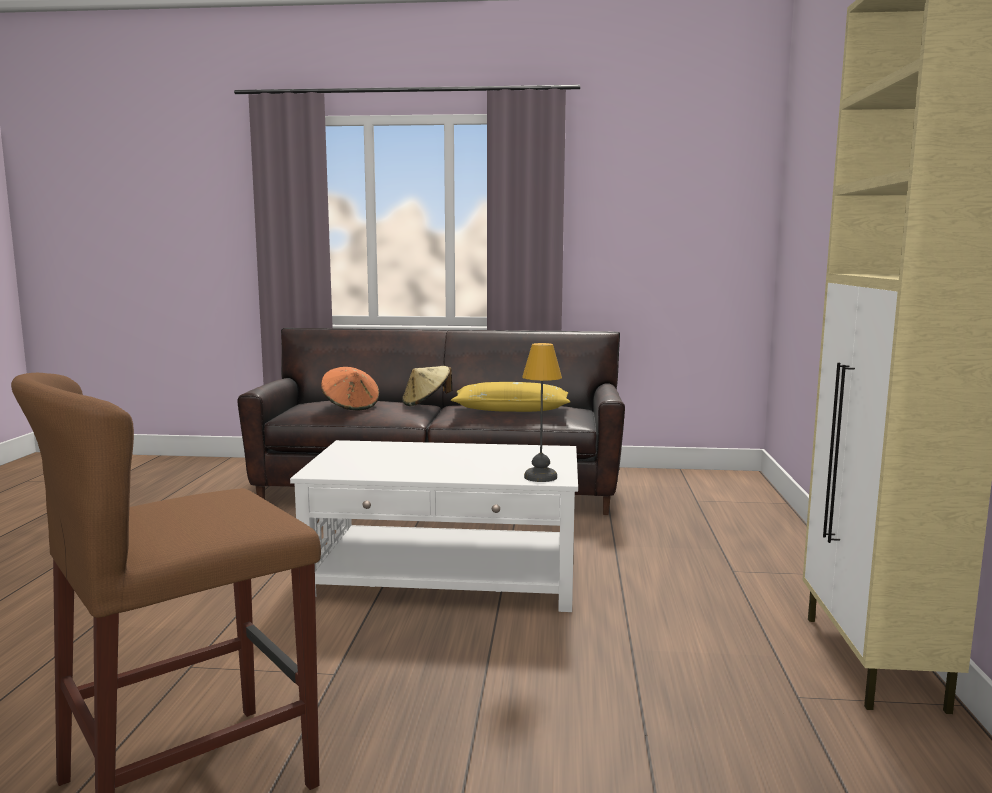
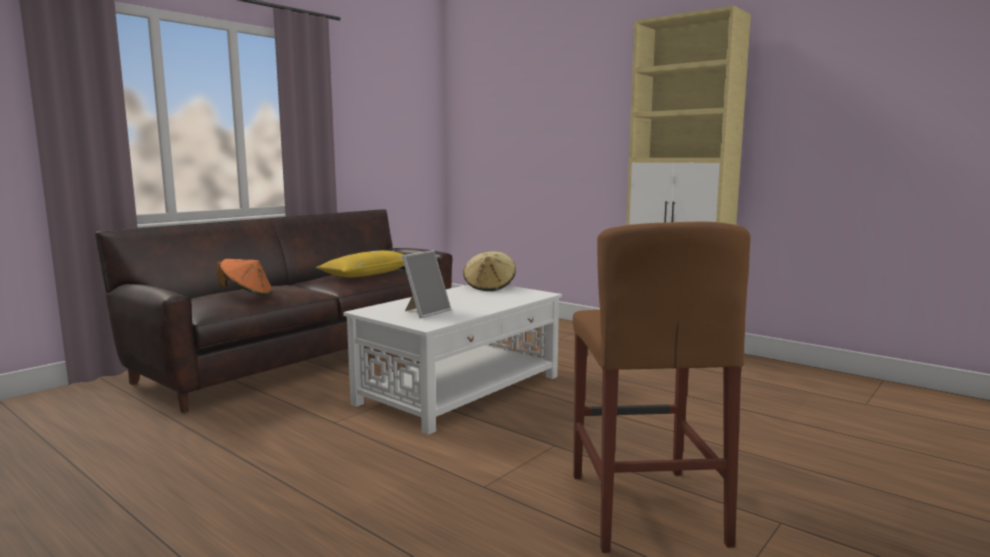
camera: 55 degrees left, 0 degrees up
(373, 460) = (425, 312): none -> picture frame
(426, 403) = (293, 282): beige hat -> beige hat (489, 287)
(541, 477) = (534, 295): table lamp -> none

